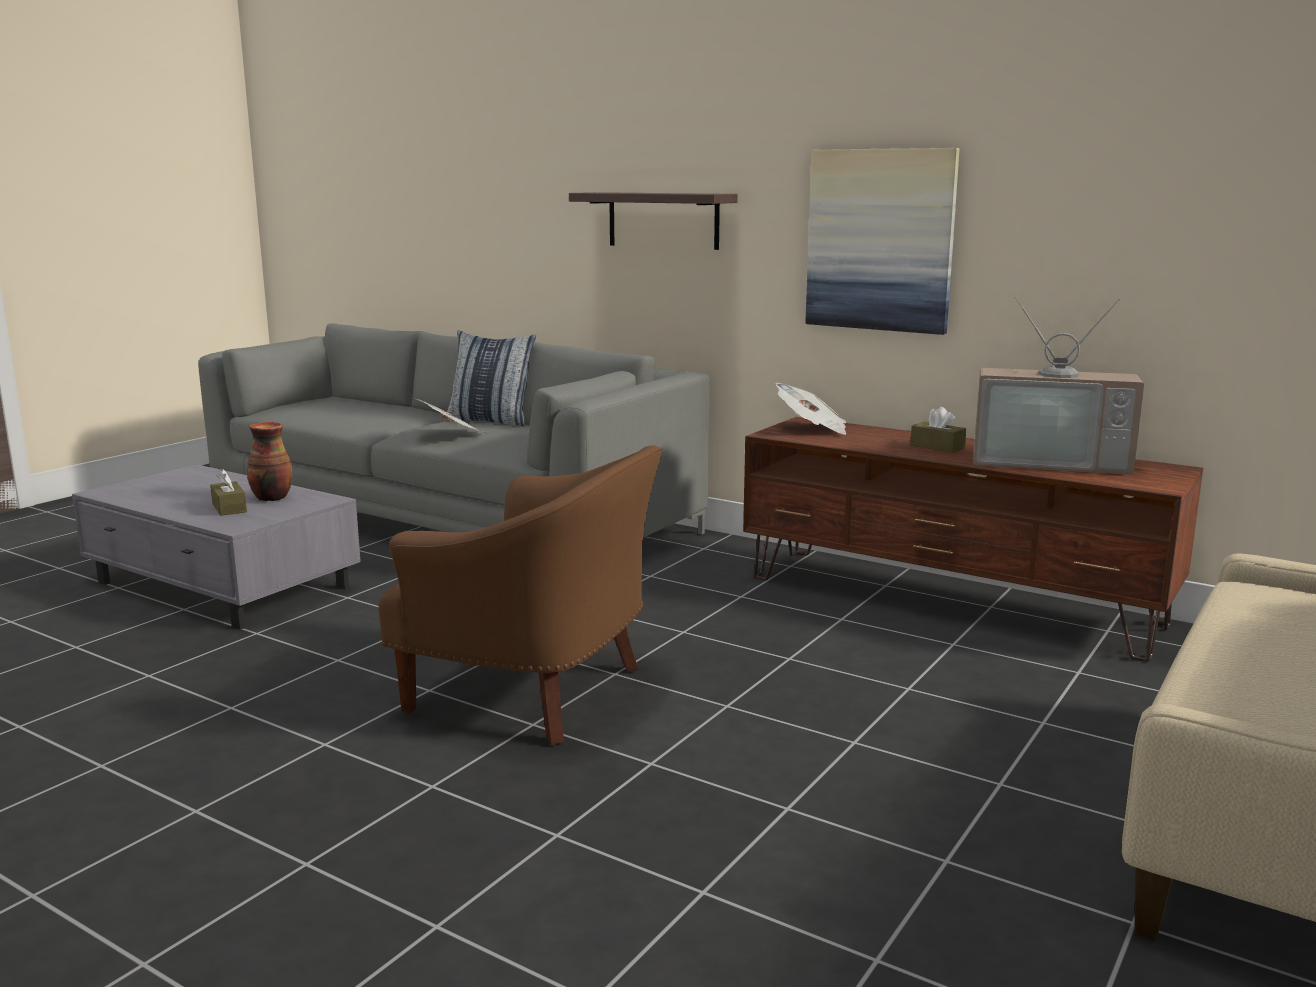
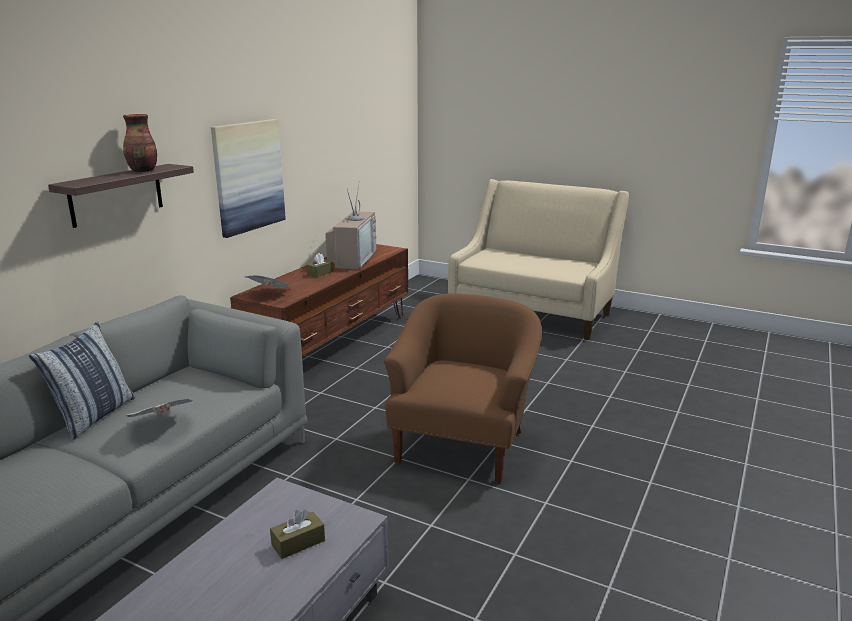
camera: 95 degrees left, 5 degrees up
(271, 498) = (266, 525): vase -> vase (143, 171)

